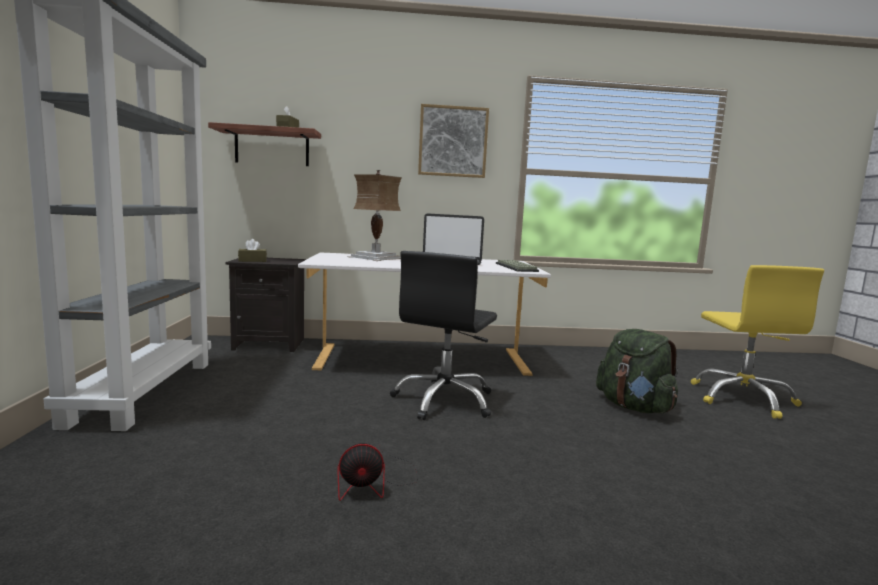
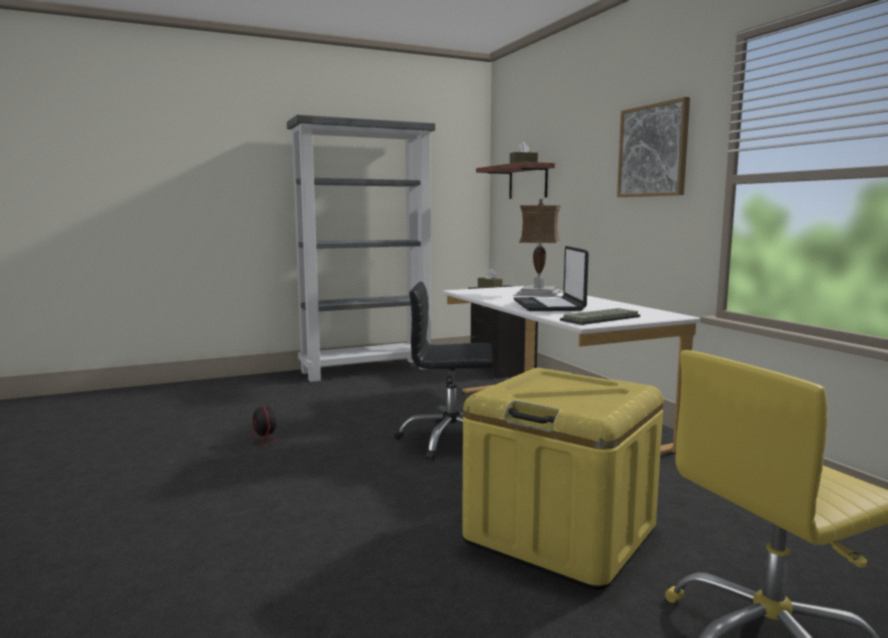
camera: 70 degrees right, 0 degrees up
(634, 407) = (560, 534): green backpack -> yellow storage box

